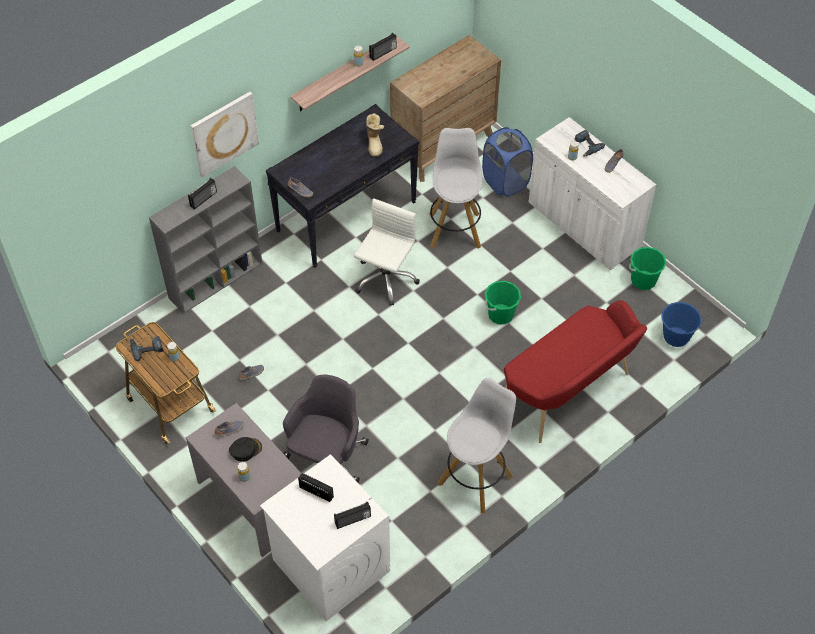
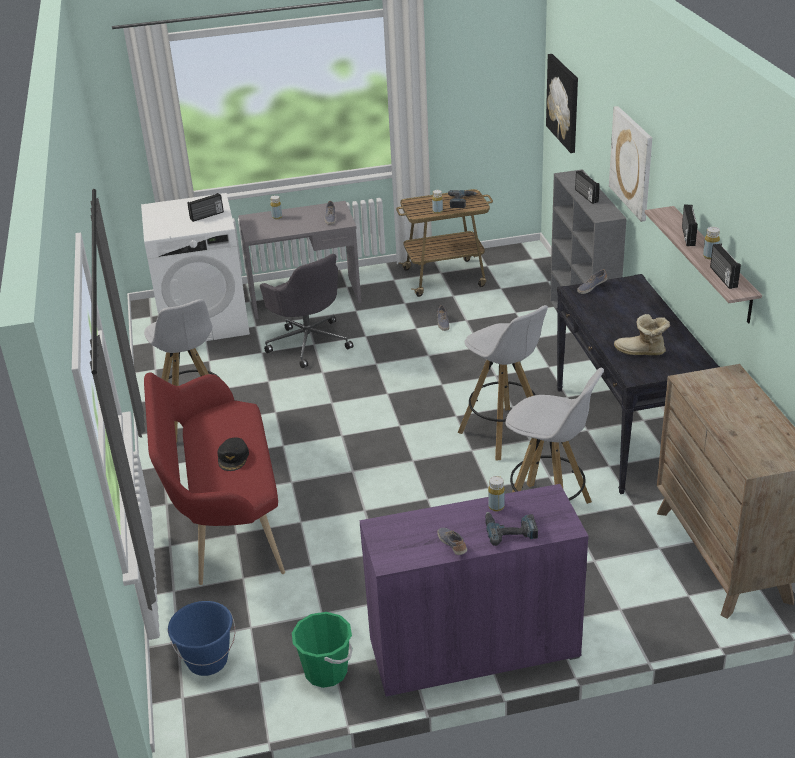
camera: 120 degrees right, 20 degrees down
(83, 222) = (564, 102): none -> picture
(245, 450) = (303, 221): black cap -> black cap (233, 457)
(353, 520) = (161, 225): radio -> radio (687, 236)
(385, 279) = (504, 434): white office chair -> white stool
(500, 314) = (381, 508): green bucket -> none
(505, 182) = (613, 595): blue laundry basket -> none
(584, 225) = (473, 649): white cabinet -> purple cabinet

